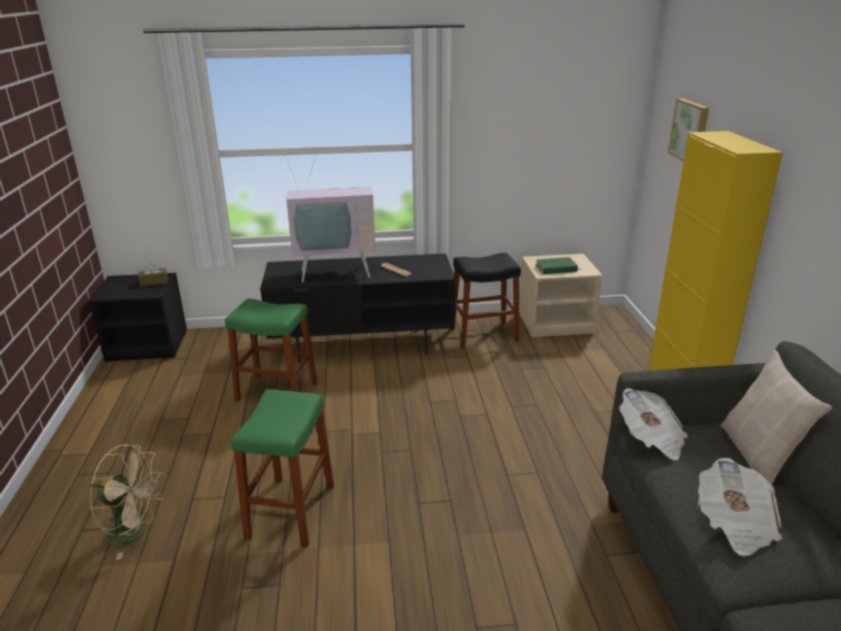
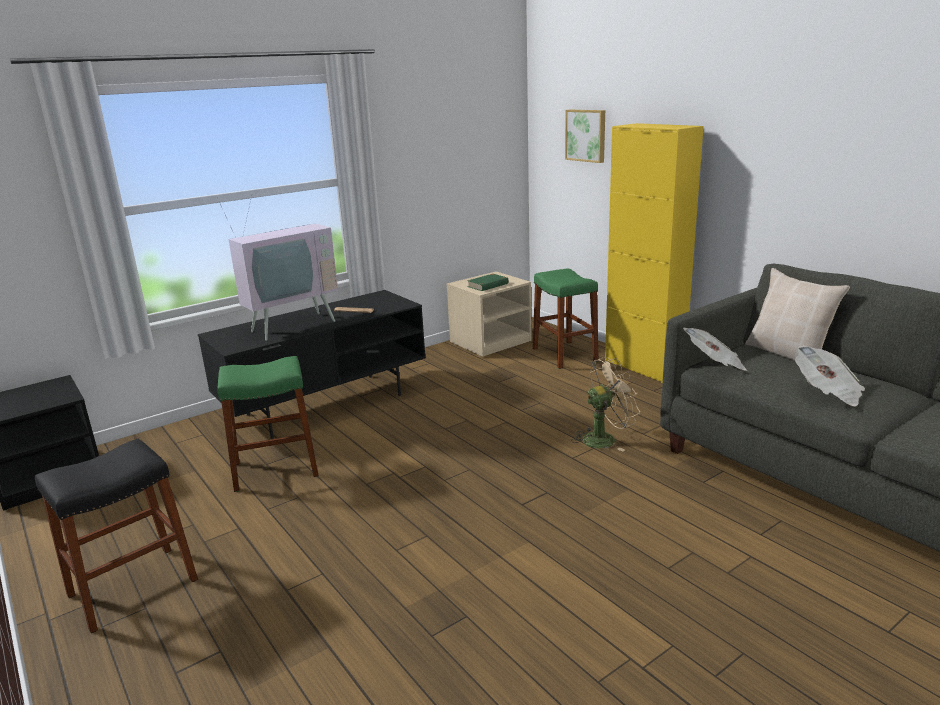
camera: 30 degrees left, 5 degrees down
(134, 533) = (251, 645): beige fan -> beige fan (605, 439)
(154, 282) = (51, 389): brown tissue box -> none
(291, 511) = (409, 557): green stool -> green stool (564, 354)
(483, 335) = (437, 366): black stool -> black stool (133, 587)

